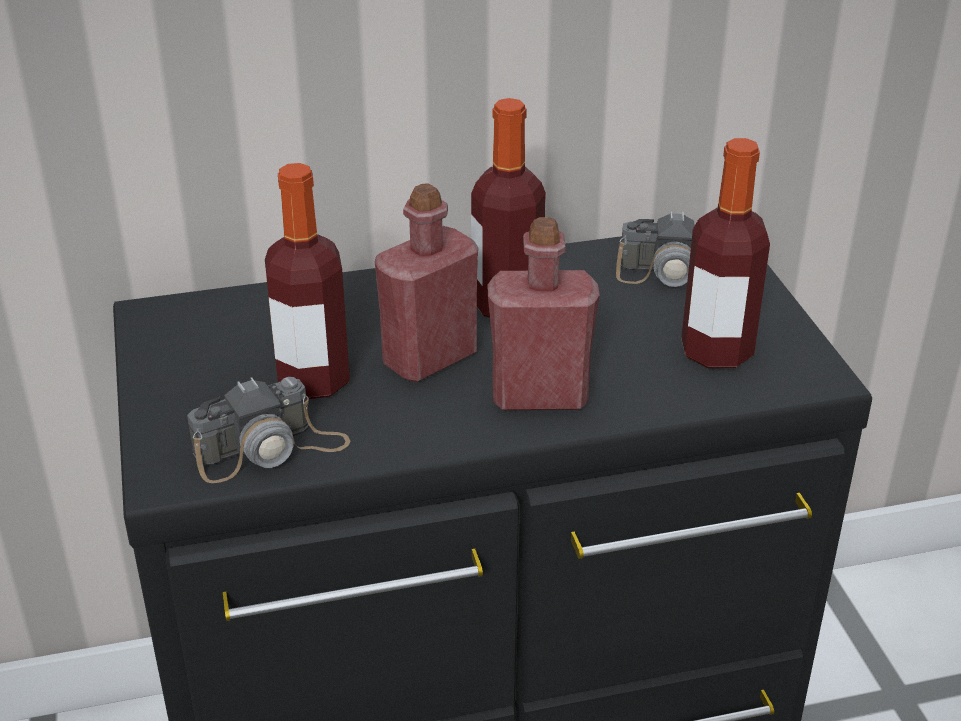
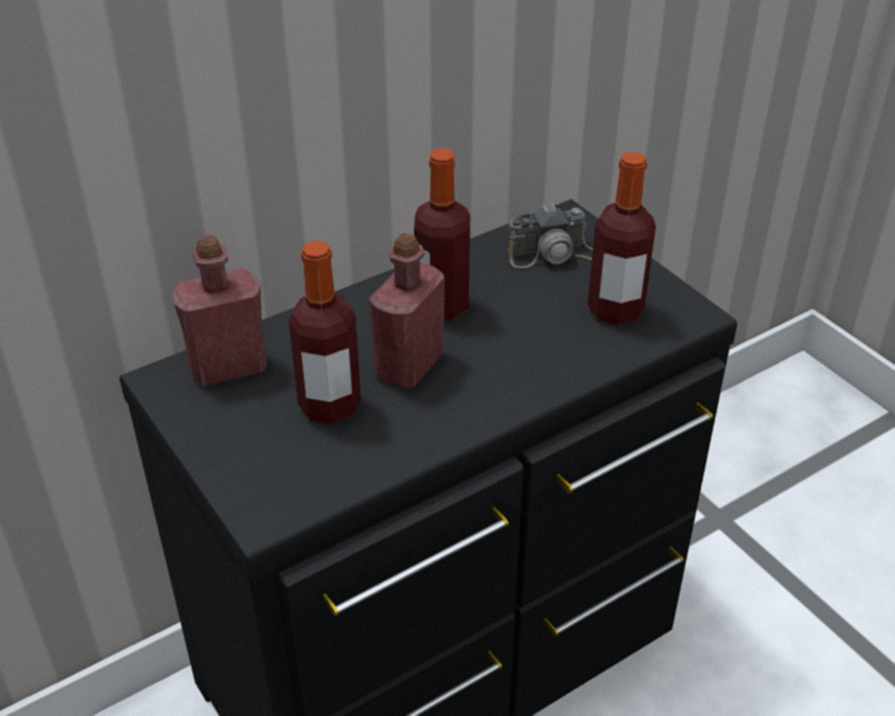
camera: 20 degrees left, 5 degrees up
(271, 449) = (331, 472): camera -> none
(539, 396) = (509, 377): red bottle -> red bottle (228, 368)

